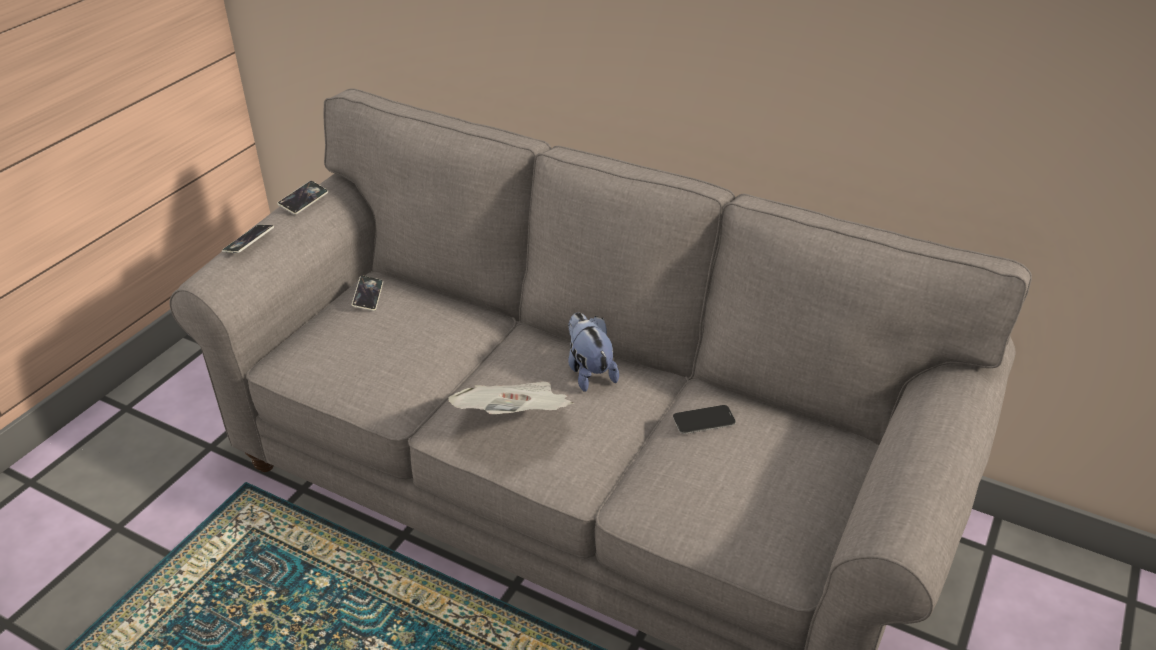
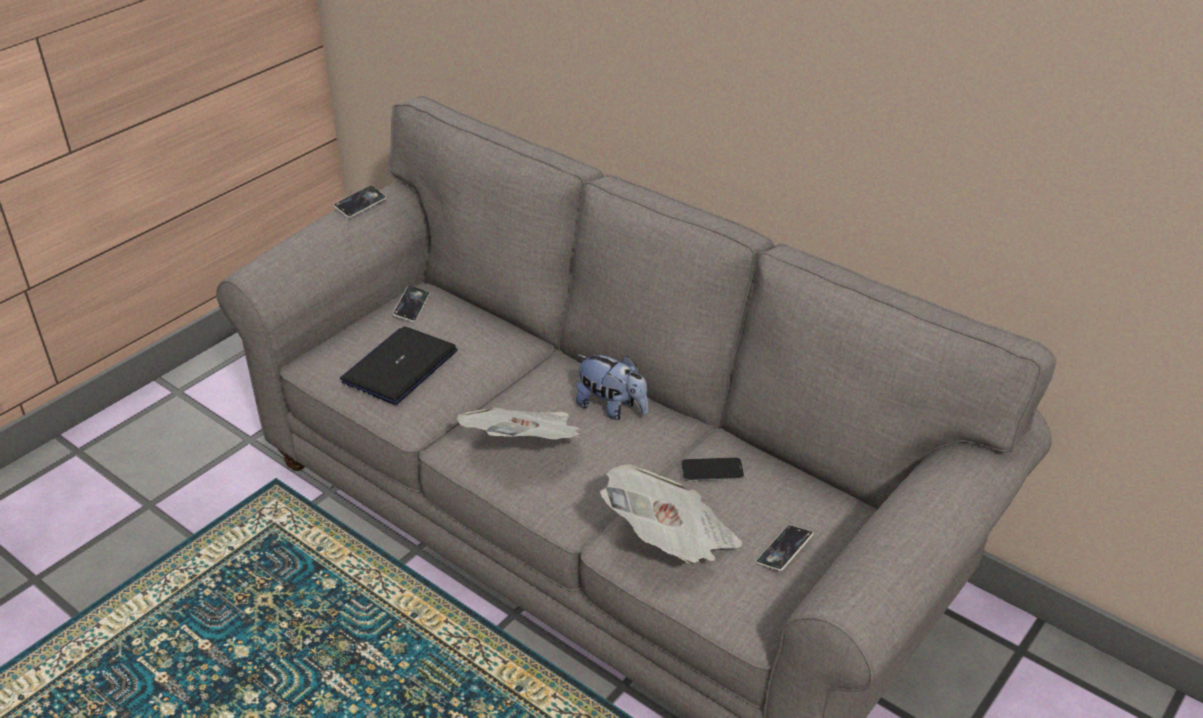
camera: 10 degrees right, 0 degrees up
(249, 242) = (298, 241): phone -> phone (784, 551)
(370, 356) = (400, 367): none -> laptop
(589, 372) = (611, 408): plush toy -> plush toy turned 135 degrees clockwise
(684, 495) = (670, 541): none -> newspaper

